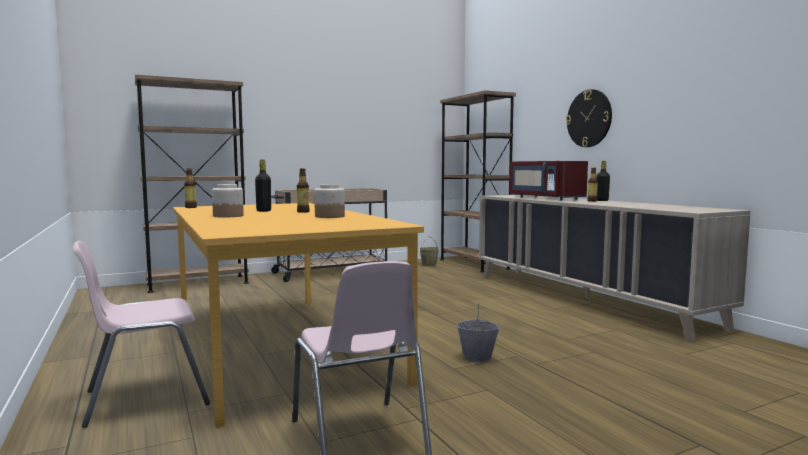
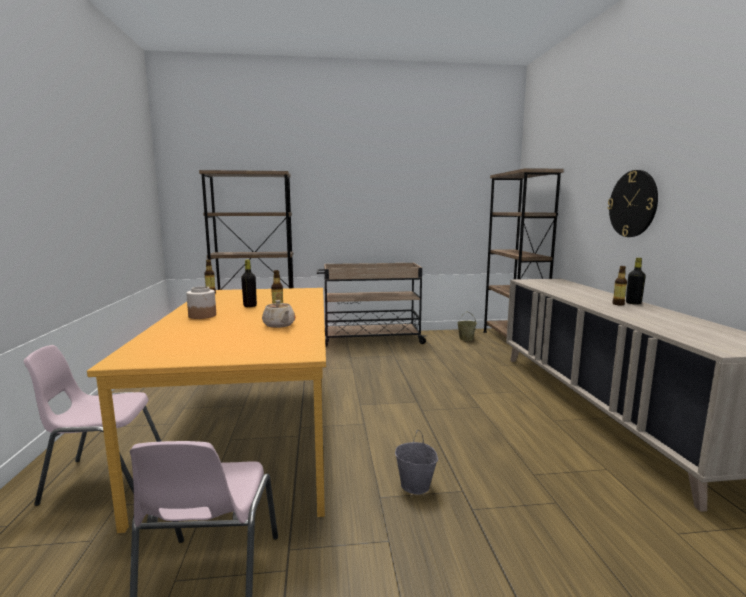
camera: 20 degrees right, 5 degrees up
(329, 216) = (279, 325): jar -> beige teapot
(544, 198) = (570, 292): red microwave -> none

